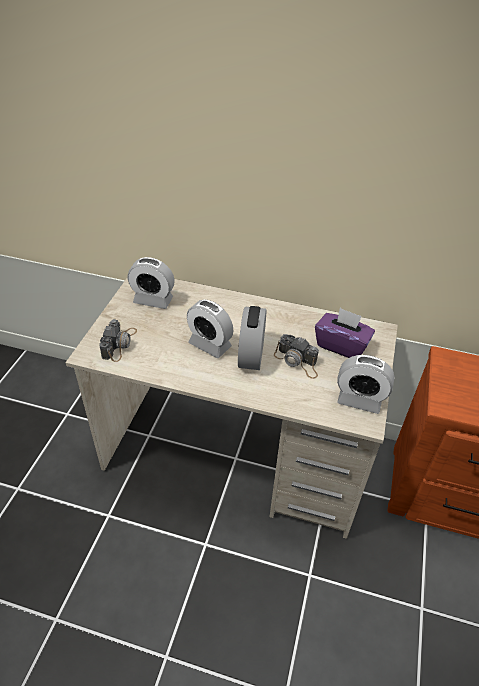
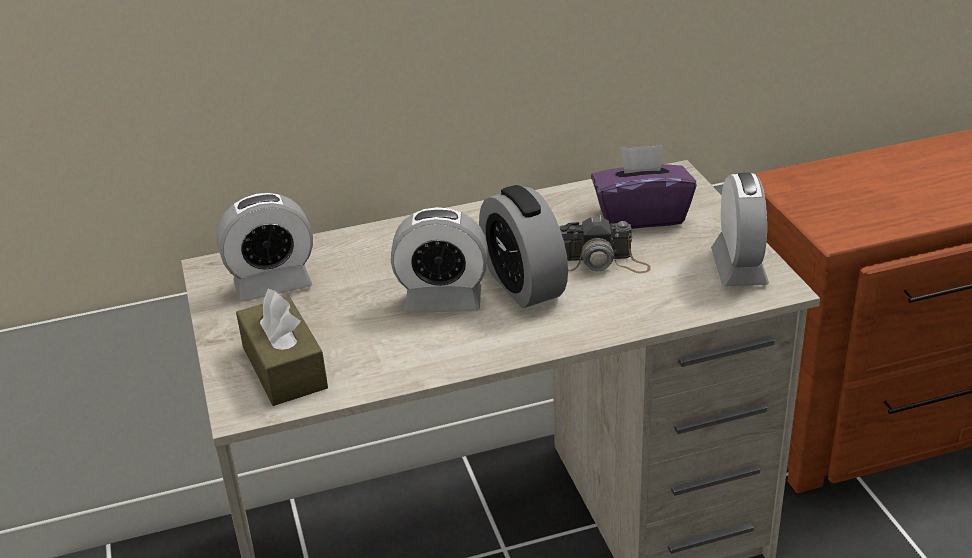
camera: 30 degrees left, 10 degrees down
(119, 343) = (284, 367): camera -> brown tissue box
(359, 400) = (739, 268): alarm clock -> alarm clock turned 75 degrees counterclockwise

